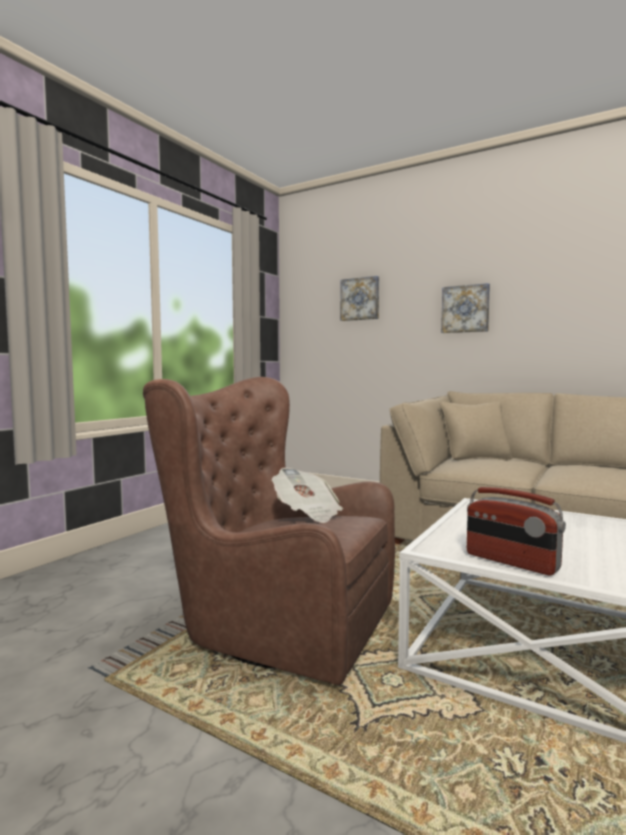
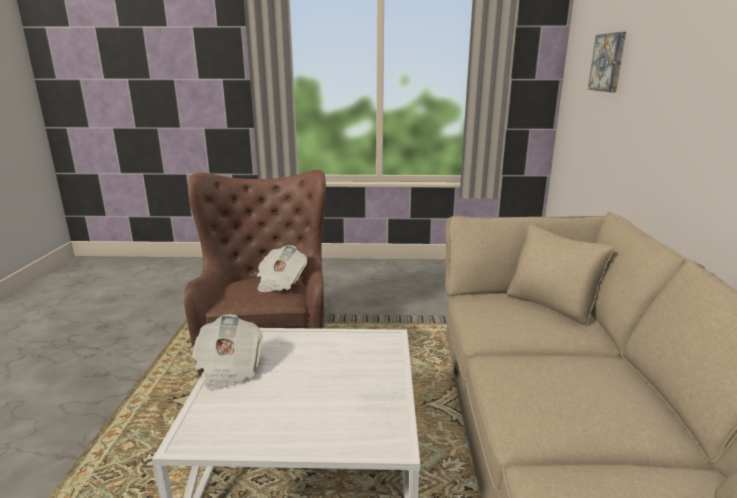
camera: 60 degrees right, 15 degrees up
(465, 309) = (683, 92): picture -> none
(511, 562) = (228, 368): radio -> newspaper

